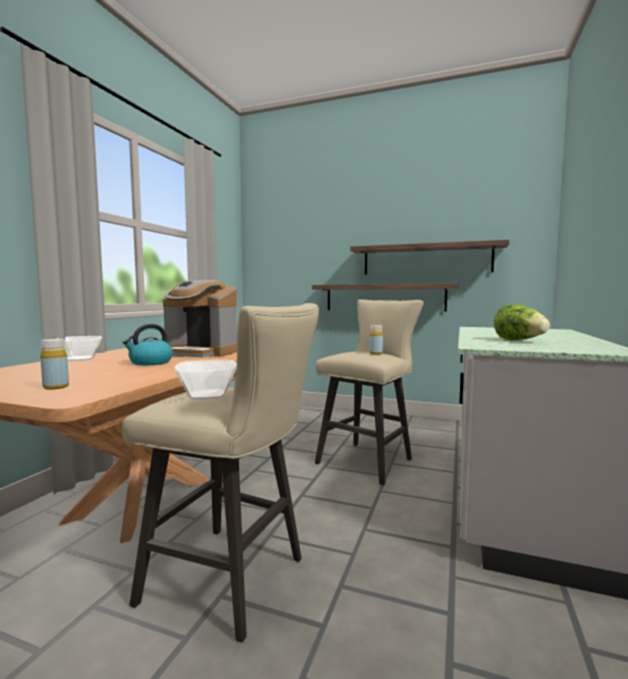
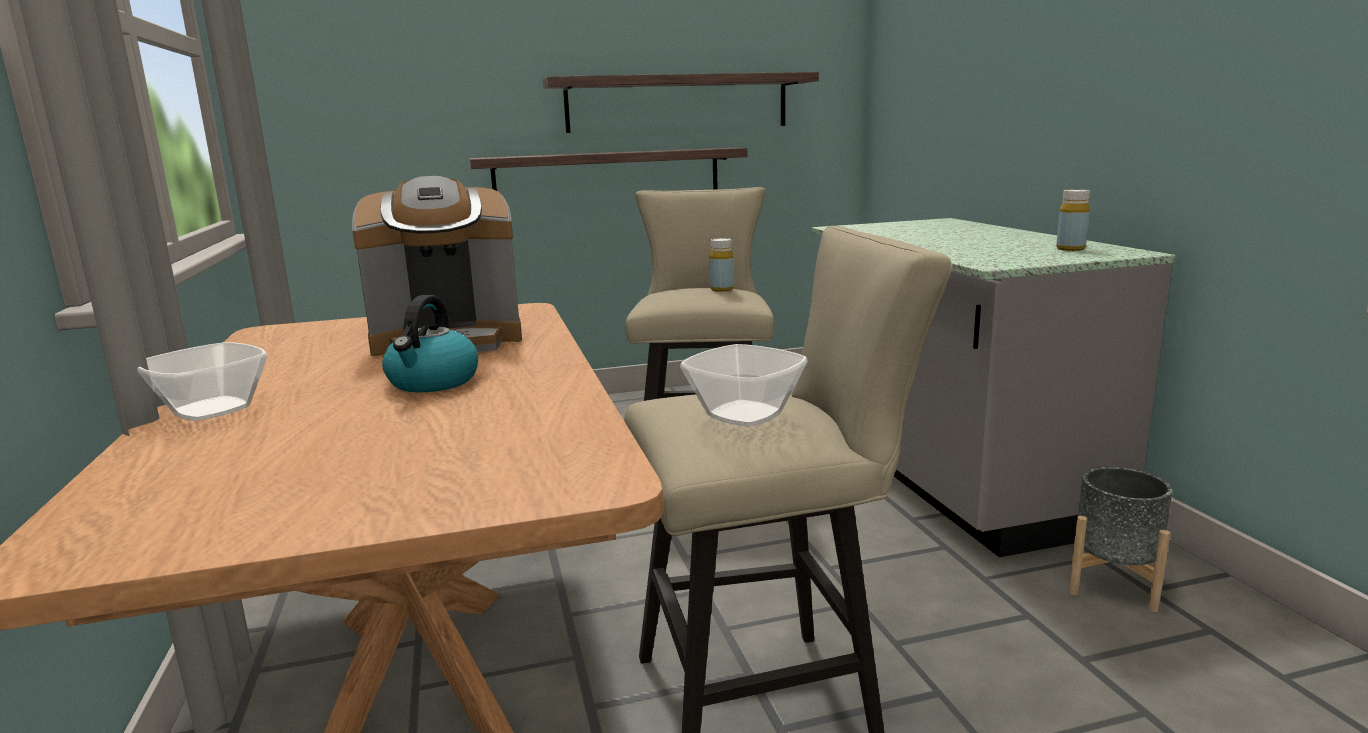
camera: 35 degrees left, 10 degrees up
(56, 387) = (466, 472): yellow bottle -> yellow bottle (1070, 249)
(519, 340) = (990, 247): lettuce -> none
(555, 627) = (1113, 583): none -> grey planter

